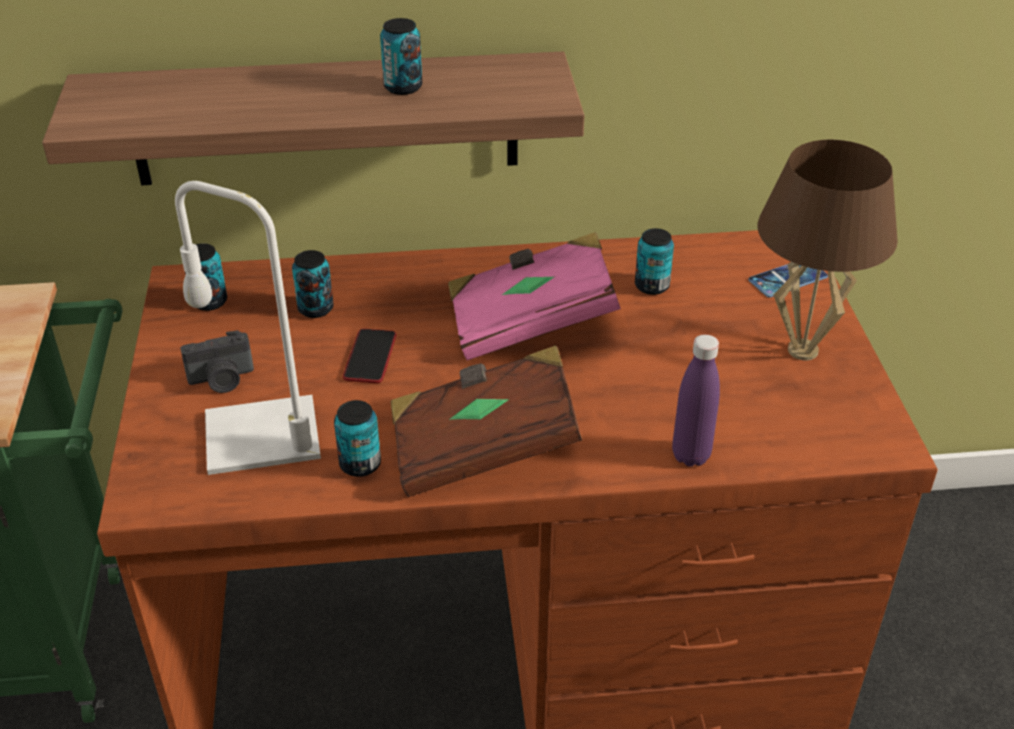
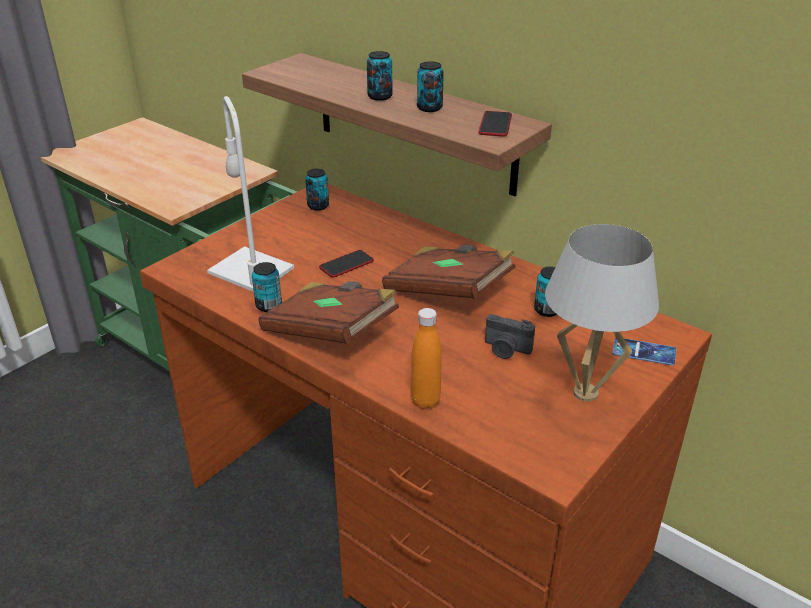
camera: 45 degrees right, 5 degrees down
(222, 380) = (272, 240): camera -> camera (506, 350)
(315, 309) = (357, 231): can -> can (380, 96)
(515, 78) = (495, 125): none -> phone
(531, 323) = (448, 291): pink book -> brown book
(691, 455) = (425, 401): purple bottle -> orange bottle
(803, 351) = (585, 393): brown table lamp -> white table lamp

